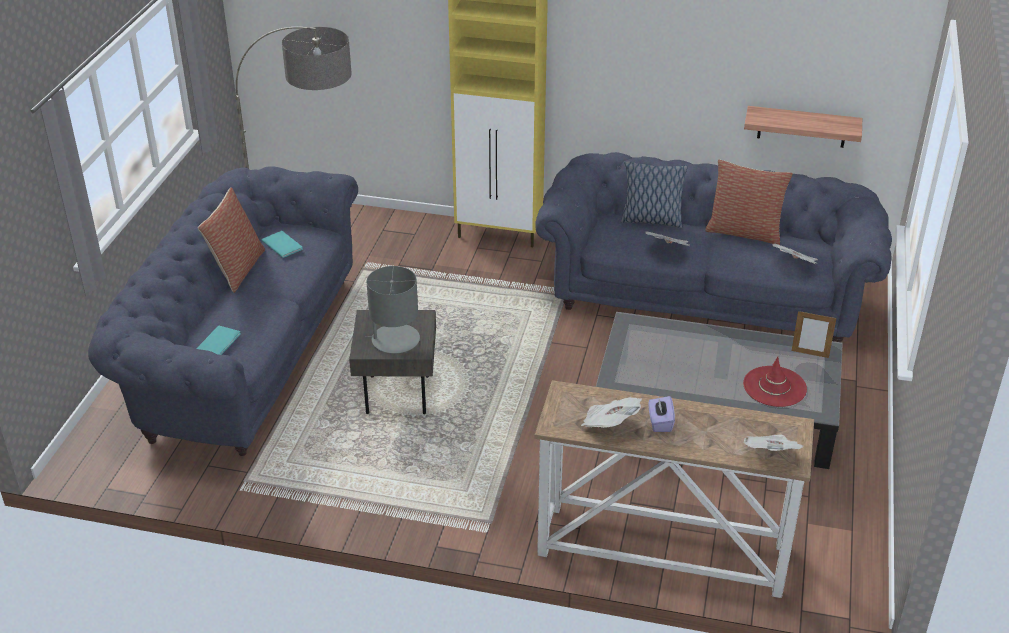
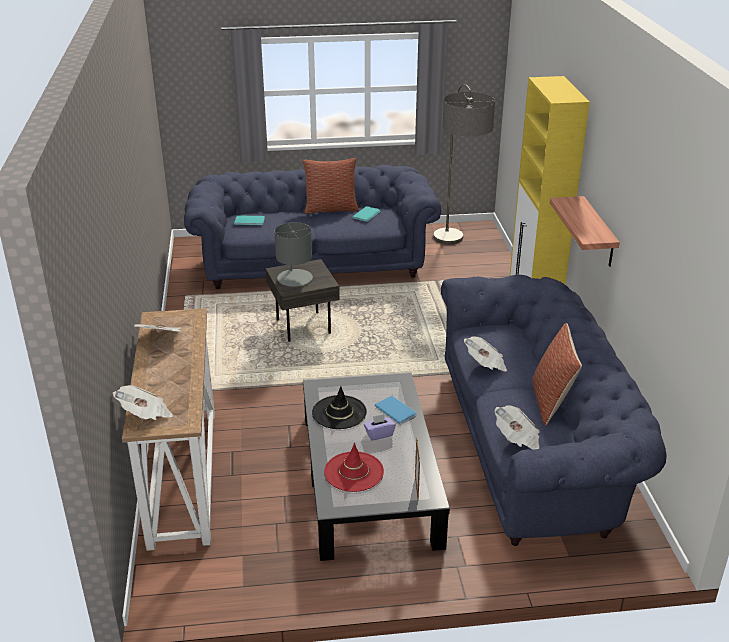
camera: 70 degrees right, 5 degrees down
(651, 220) = (525, 349): pillow -> none
(660, 422) = (170, 359): purple tissue box -> purple tissue box (379, 434)
(671, 375) = (339, 412): none -> black hat
(681, 337) = (395, 409): none -> blue book
(802, 127) = (665, 354): shelf -> shelf (598, 232)

